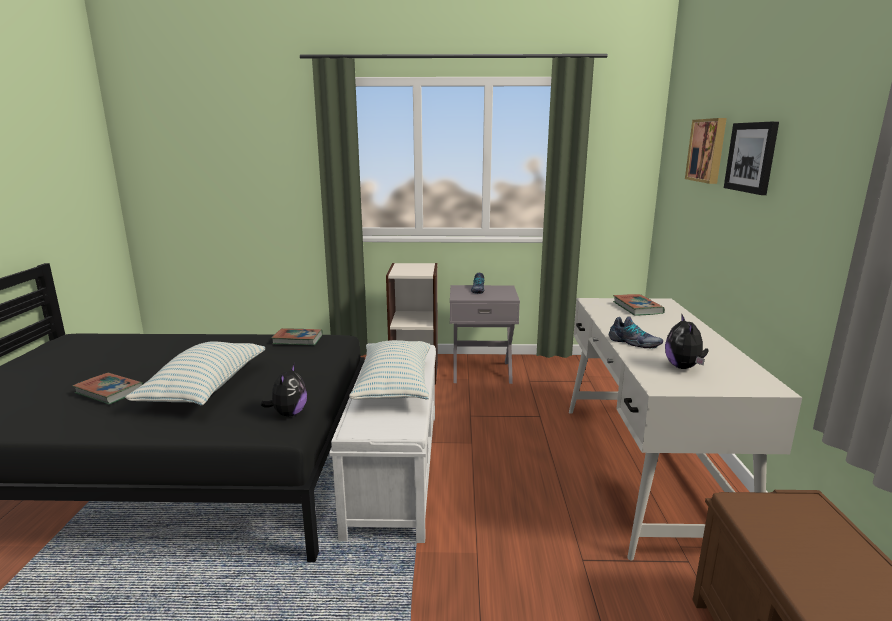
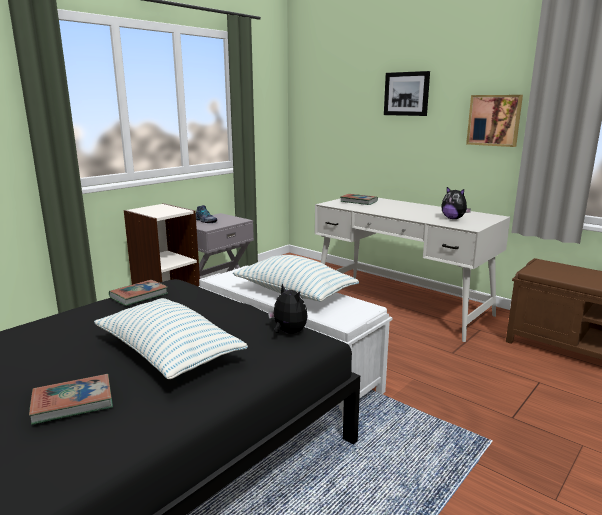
camera: 50 degrees left, 0 degrees up
(634, 343) = (408, 215): shoe -> none
(708, 150) = (354, 92): picture -> picture (494, 120)

